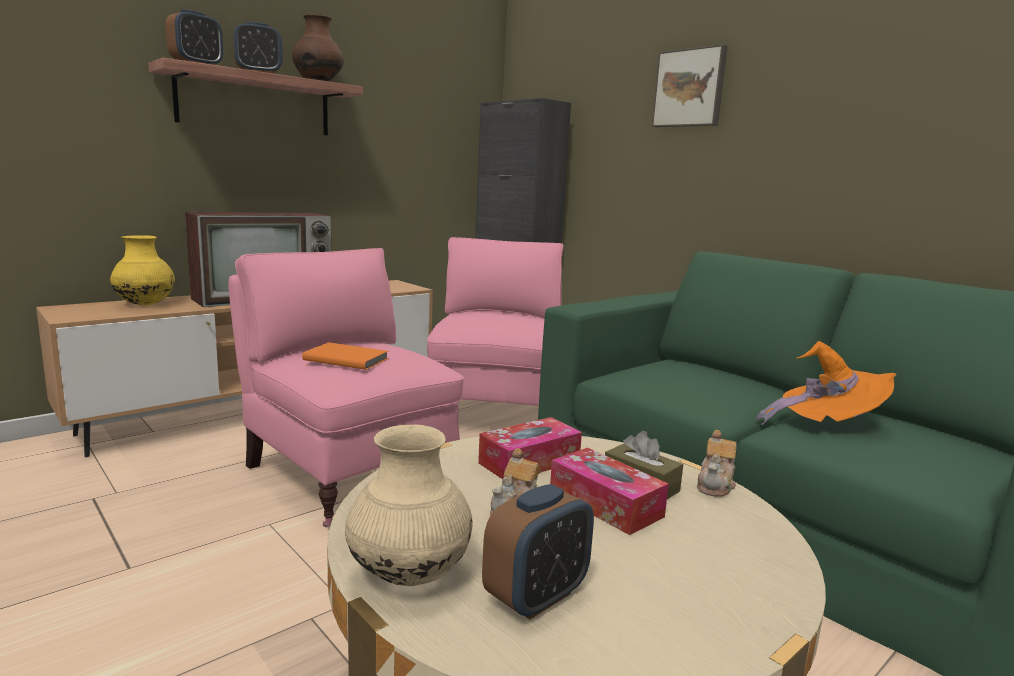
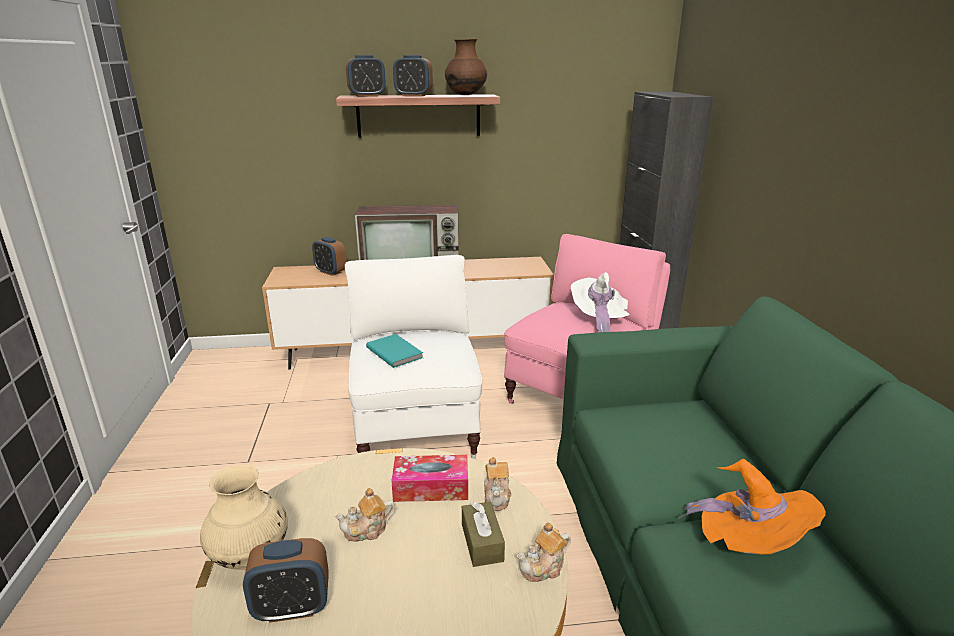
camera: 35 degrees right, 10 degrees up
(145, 304) = (330, 272): yellow vase -> alarm clock
(346, 359) = (395, 352): orange book -> turquoise book
(347, 473) = (416, 426): pink armchair -> white armchair
(517, 317) = (598, 319): none -> white hat
(601, 452) = (497, 496): none -> teapot
(605, 504) = (432, 550): tissue box -> none
(690, 88) = (813, 98): picture -> none

